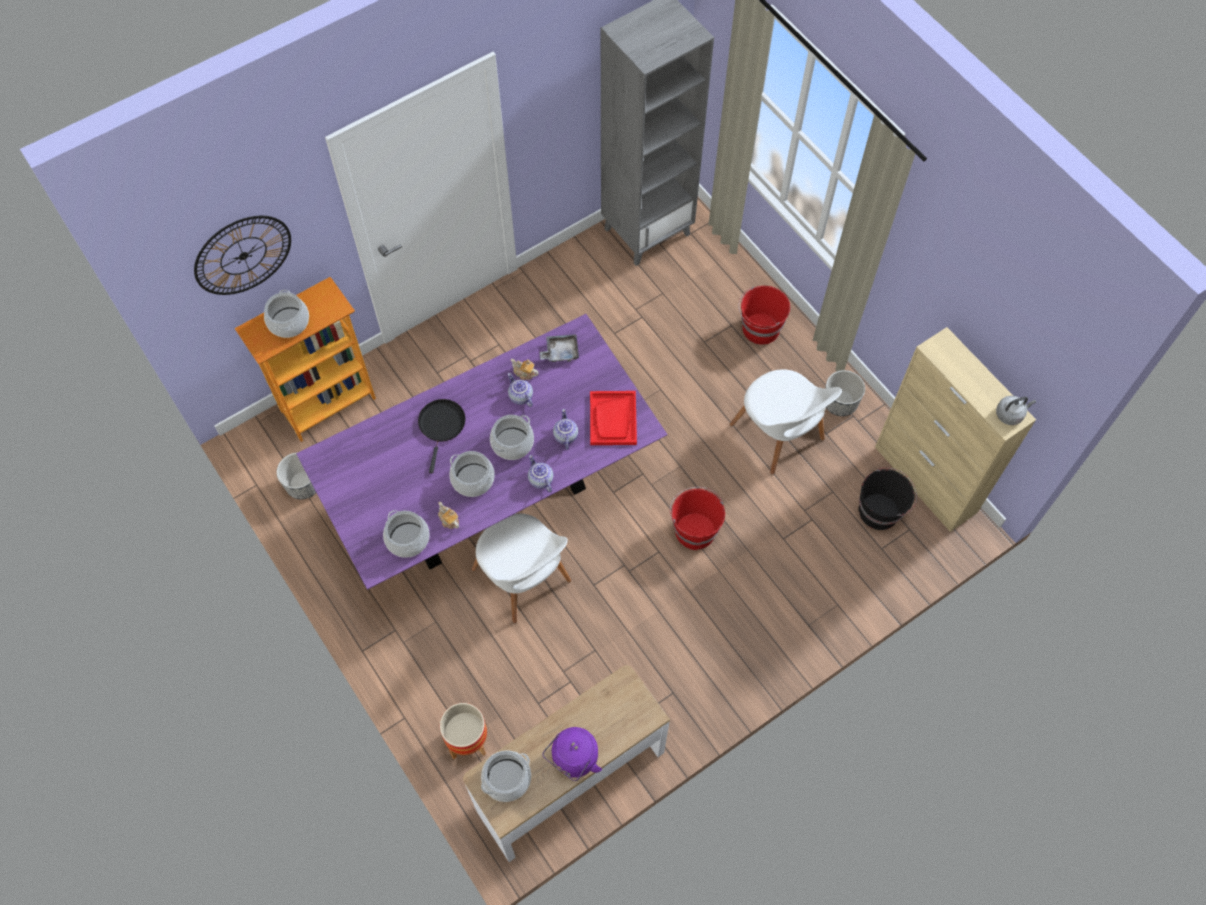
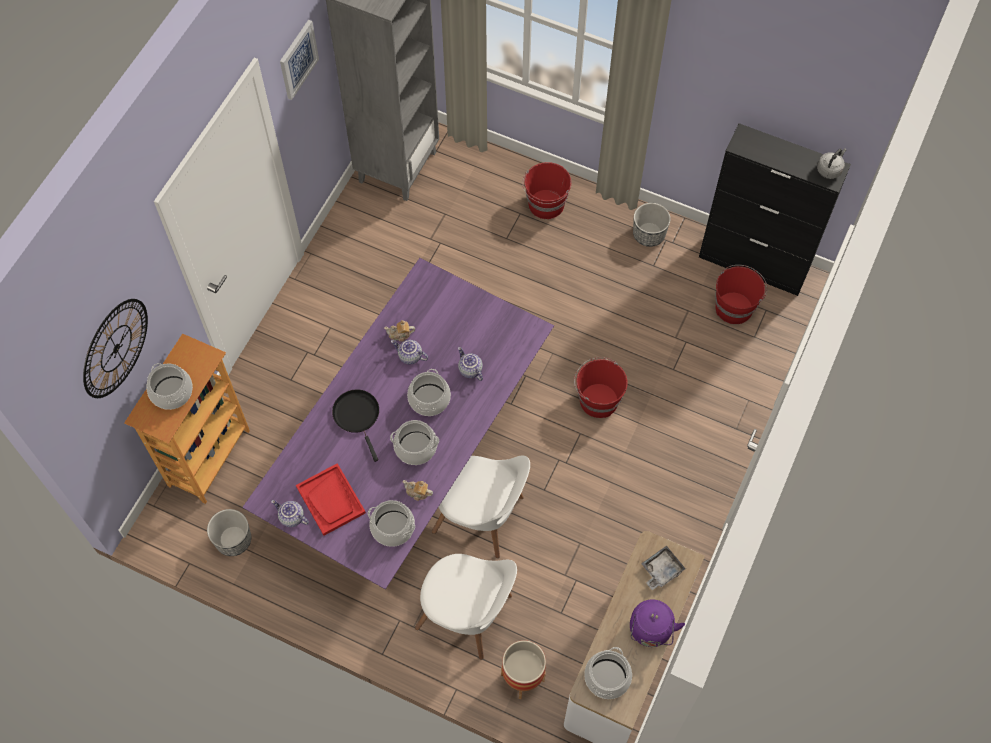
camera: 30 degrees left, 0 degrees up
(540, 480) = (473, 418): teapot -> teapot (291, 518)
(552, 76) = (298, 59): none -> picture
(560, 352) = (419, 301): grey tray -> grey tray (661, 570)
(613, 419) = (501, 335): red tray -> red tray (331, 500)
(779, 435) = (617, 286): white chair -> white chair (468, 614)
(880, 511) = (734, 307): black bucket -> red bucket
(925, 480) = (754, 264): beige cabinet -> black cabinet

